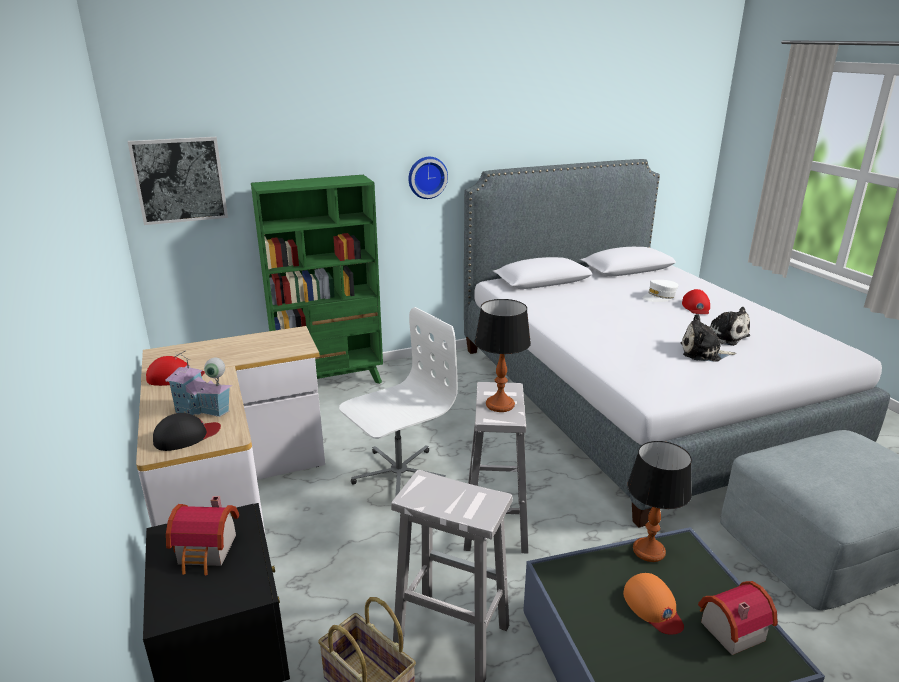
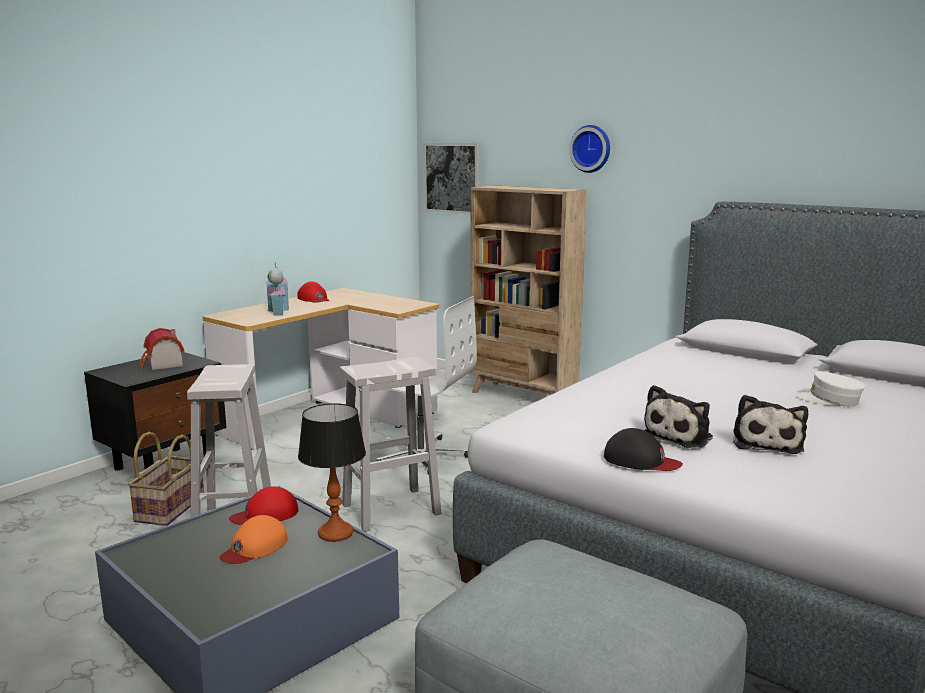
camera: 60 degrees right, 10 degrees down
(186, 436) = (242, 315): black cap -> black cap (640, 460)
(330, 382) = (523, 397): green bookcase -> beige bookcase
(427, 177) = (657, 202): wall clock -> wall clock (591, 149)
(500, 405) = (382, 367): table lamp -> none
(696, 307) = (841, 420): red cap -> red cap (265, 514)
(703, 353) = (680, 436): plush toy -> plush toy turned 120 degrees counterclockwise
(728, 629) = (245, 587): toy house -> none

